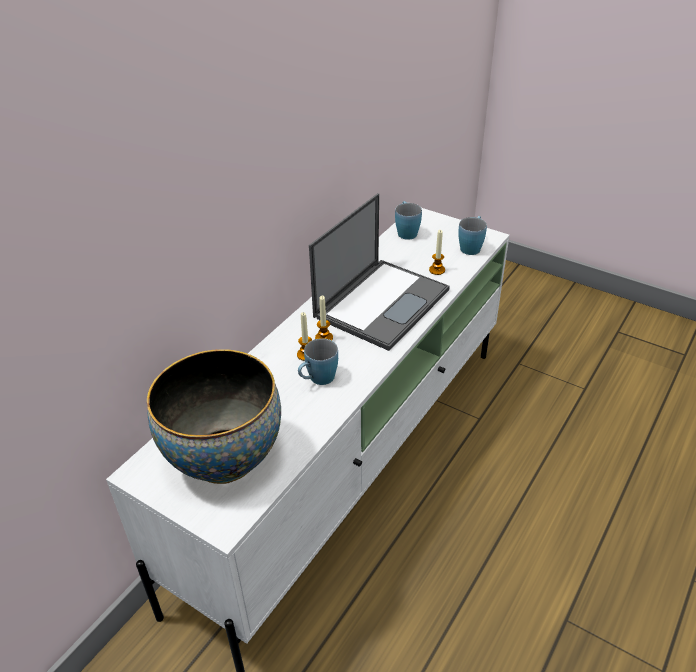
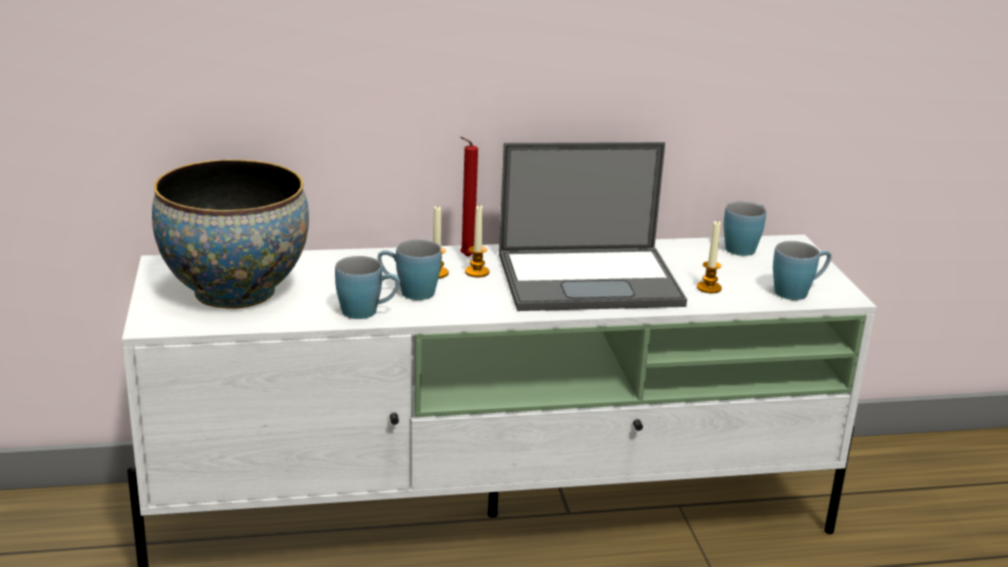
camera: 45 degrees right, 15 degrees down
(299, 331) = (465, 257): none -> red candle
(323, 411) = (368, 312): none -> blue mug

